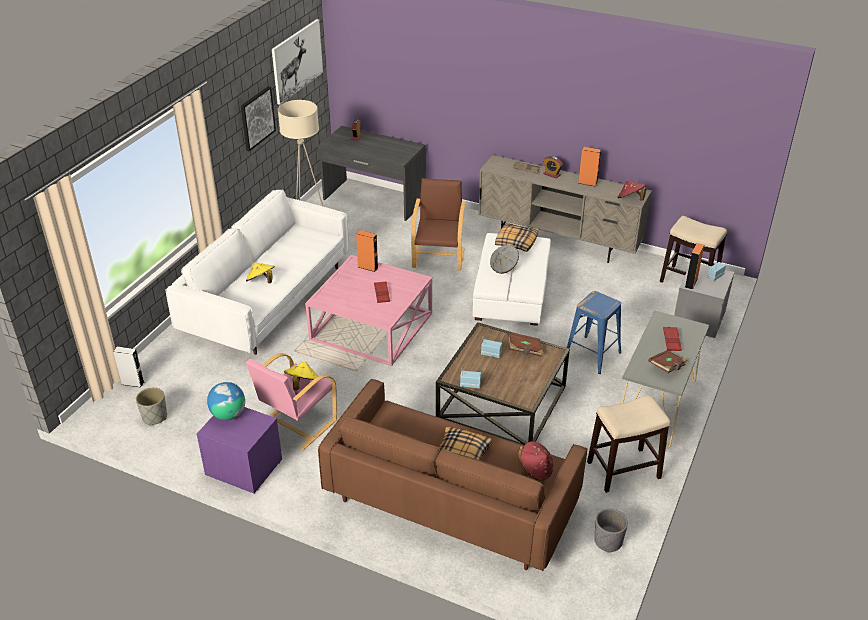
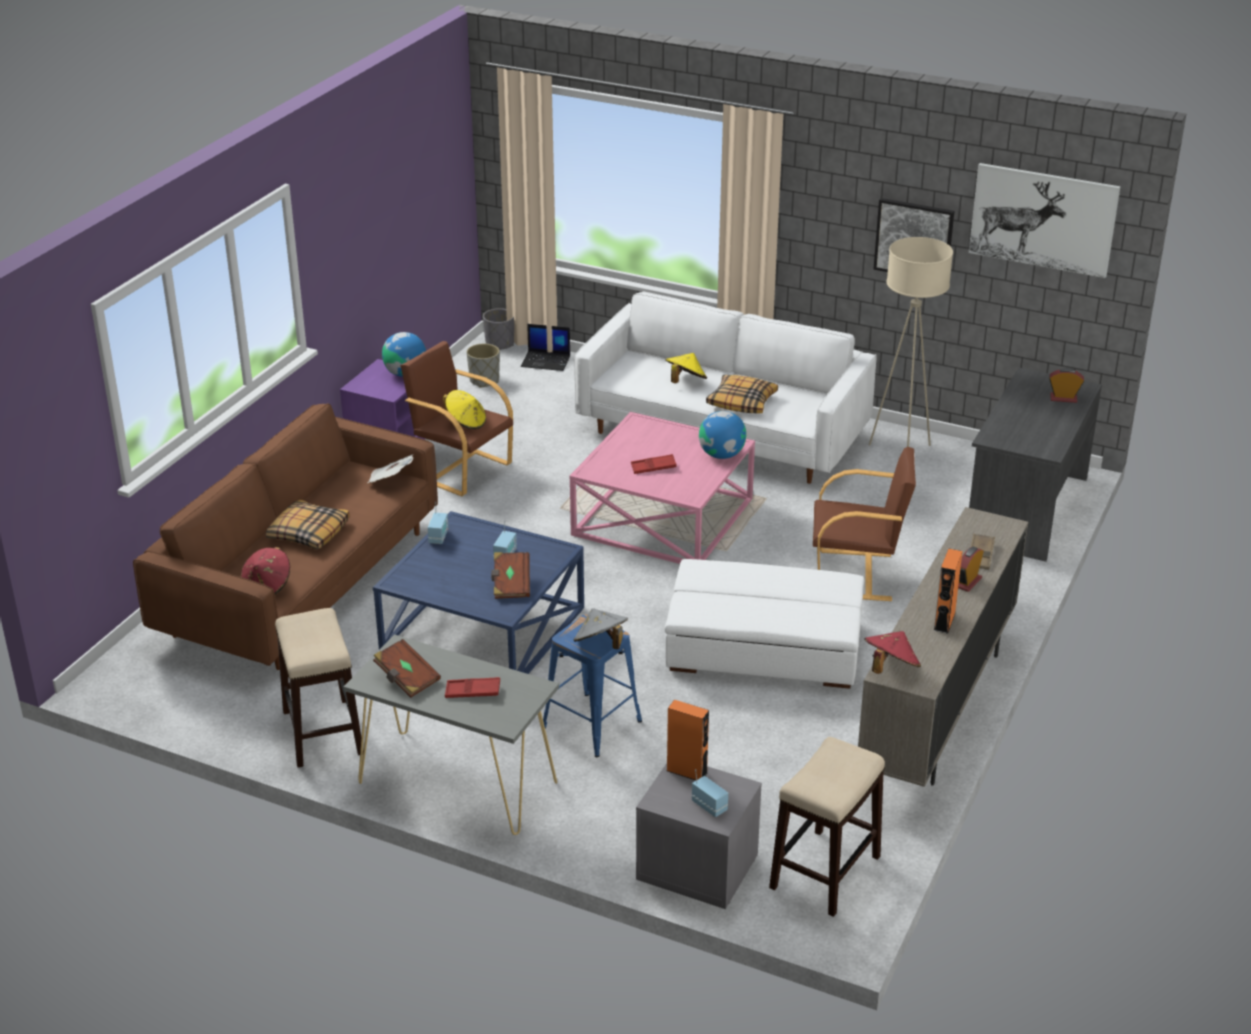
camera: 90 degrees right, 5 degrees down
(133, 383) = (546, 361): grey speaker -> laptop
(296, 423) = (461, 469): pink armchair -> brown armchair
(368, 267) = (721, 455): orange speaker -> globe
(387, 417) = (390, 480): none -> newspaper
(501, 403) = (482, 628): brown coffee table -> blue coffee table
(504, 267) = (749, 584): grey hat -> grey hat (601, 644)
(516, 242) = (831, 601): pillow -> pillow (742, 402)
(607, 541) = (196, 705): grey planter -> grey planter (500, 344)

